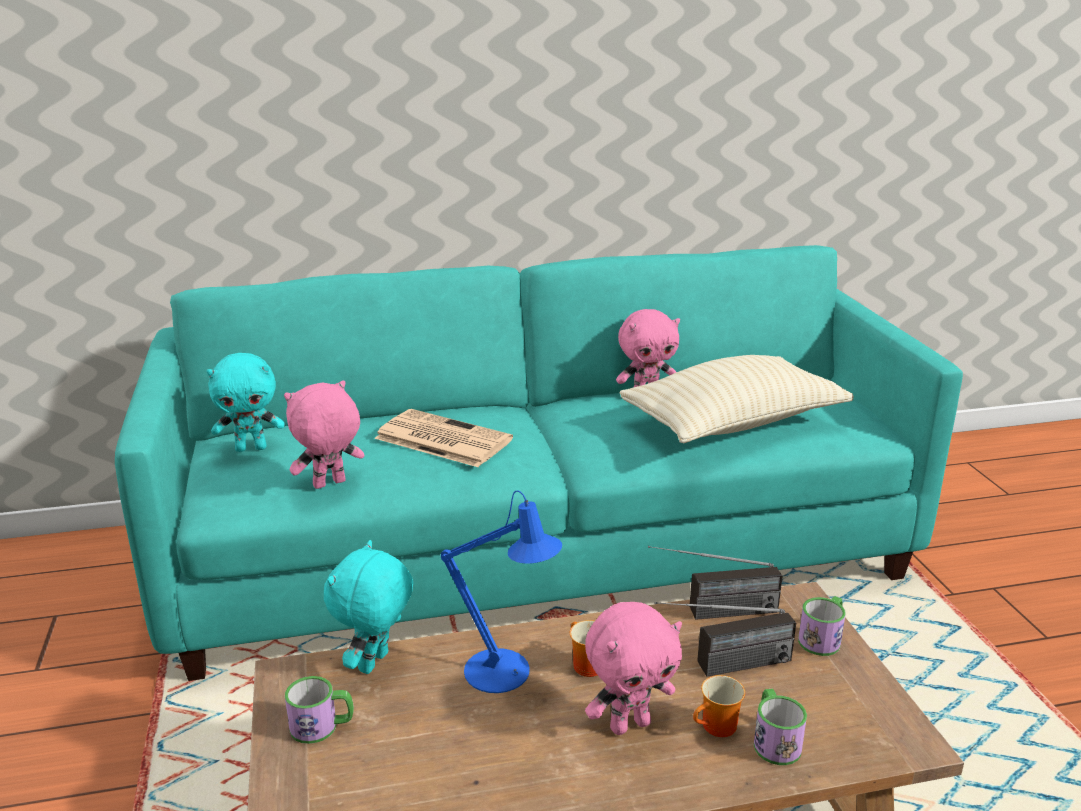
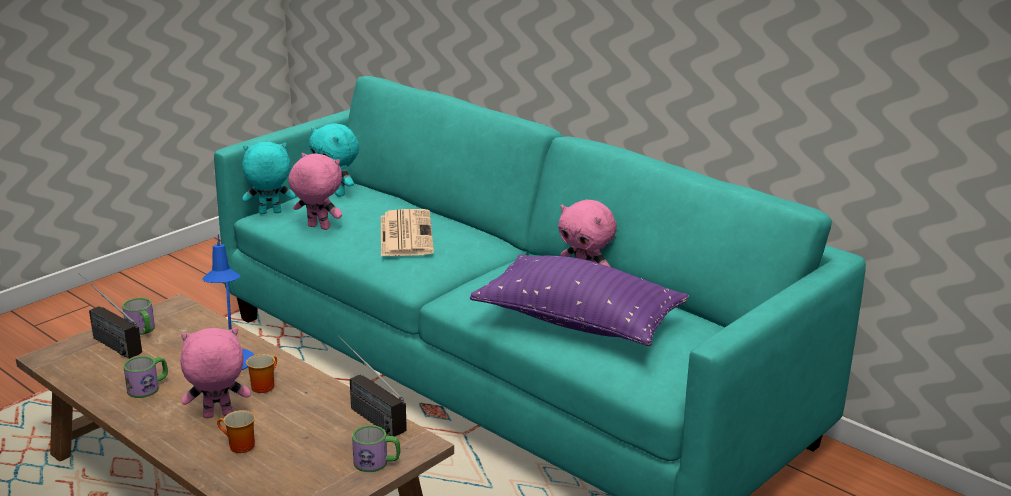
camera: 55 degrees right, 0 degrees up
(375, 663) = (206, 324): turquoise plush toy -> turquoise plush toy (269, 213)
(629, 724) = (217, 416): pink plush toy -> pink plush toy turned 135 degrees clockwise
(722, 667) = (304, 432): radio -> radio (106, 340)
(733, 423) = (578, 322): beige pillow -> purple pillow
(774, 740) = (242, 469): mug -> mug (148, 387)

